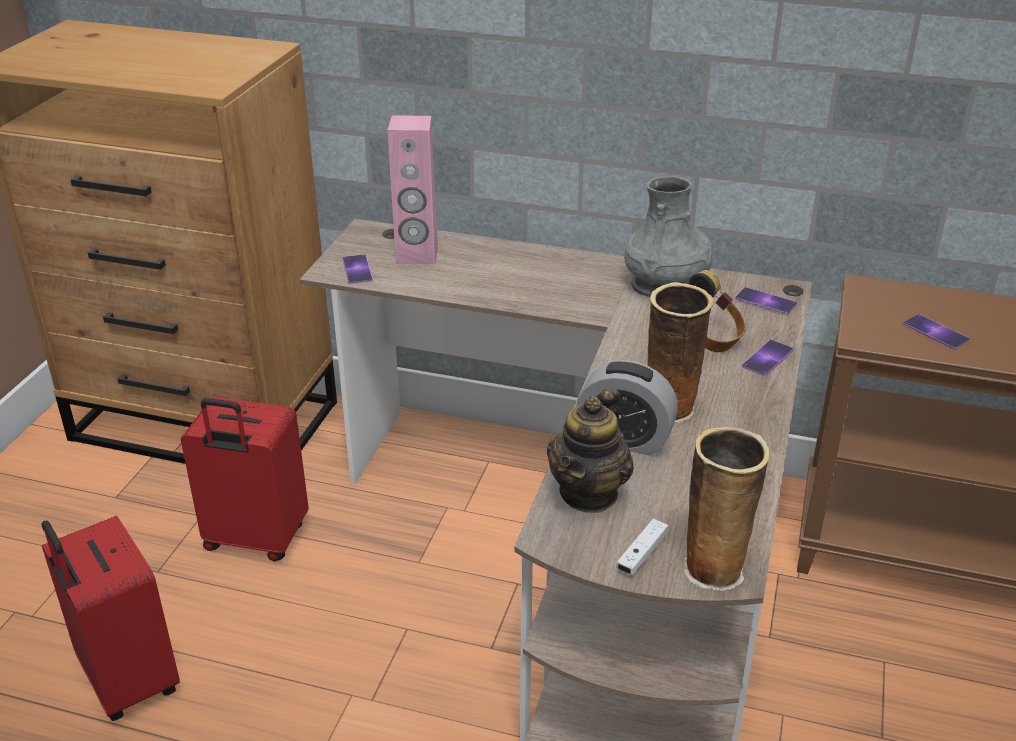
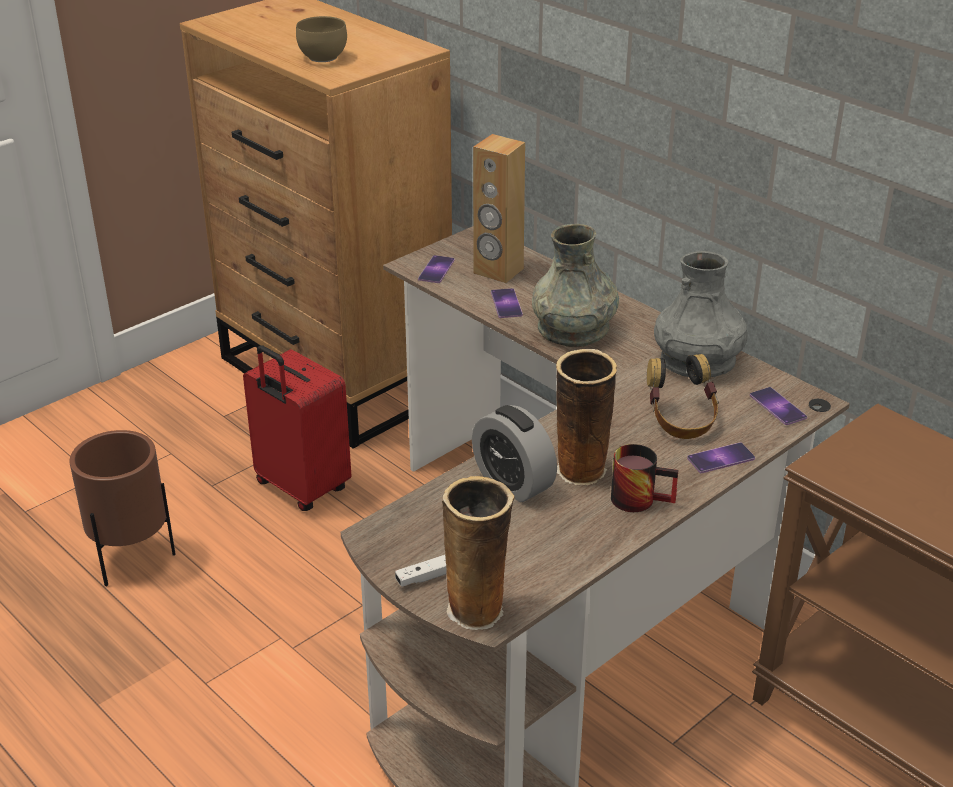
camera: 30 degrees right, 0 degrees up
(126, 681) = (132, 559): red suitcase -> brown planter
(178, 71) = (324, 57): none -> brown bowl
(417, 255) = (498, 271): pink speaker -> brown speaker
(535, 286) = (573, 328): none -> grey vase
(589, 493) = (438, 514): teapot -> none
(742, 414) = (640, 497): none -> mug
(935, 332) = (905, 487): phone -> phone (506, 303)

